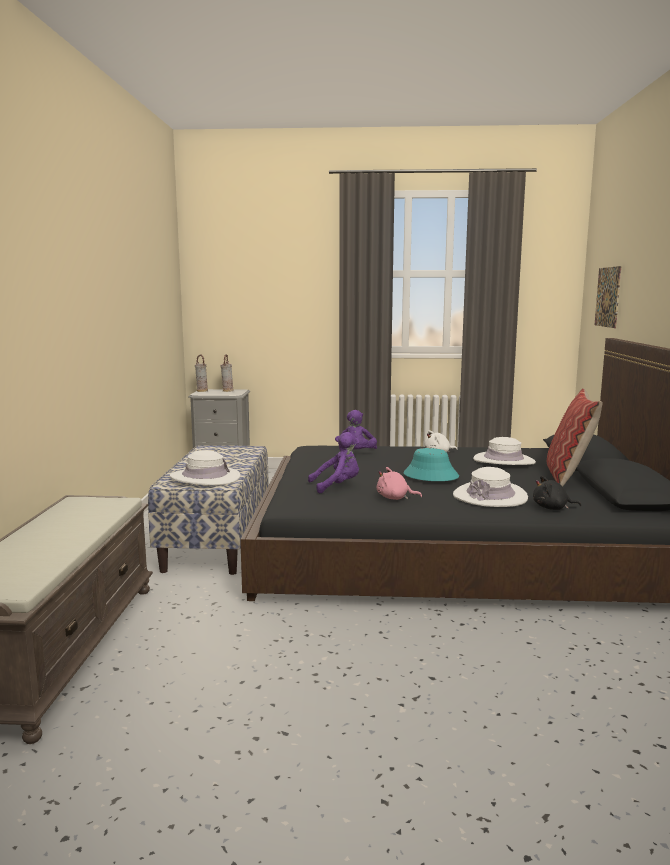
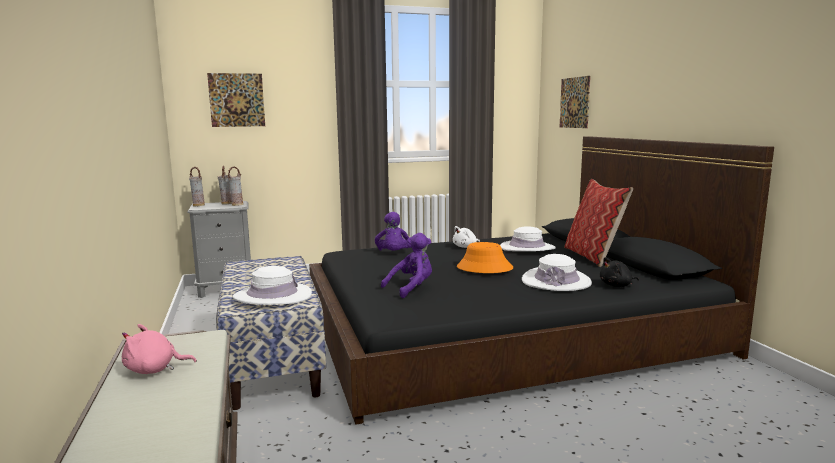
camera: 20 degrees left, 0 degrees up
(234, 393) = (237, 205): none -> vase
(244, 291) = (237, 100): none -> picture
(395, 498) = (478, 293): pink plush toy -> pink plush toy (154, 369)
(430, 475) = (484, 268): turquoise hat -> orange hat

